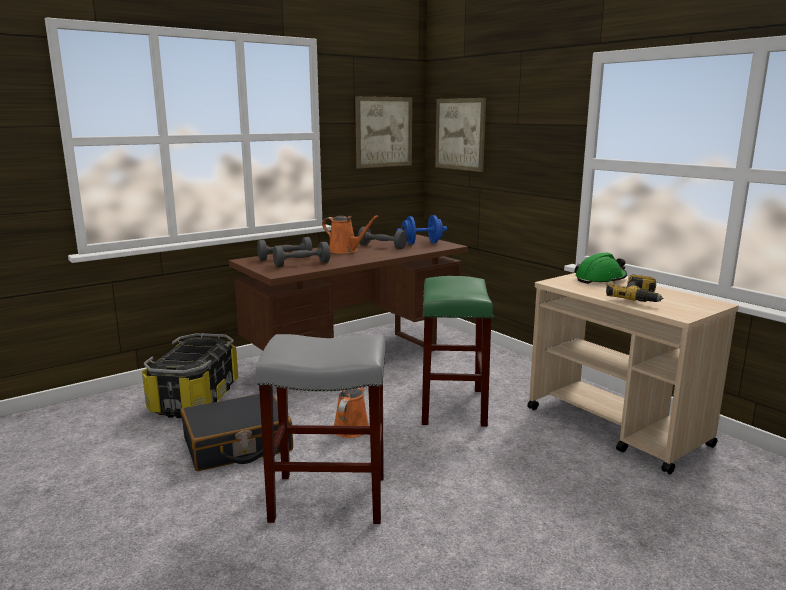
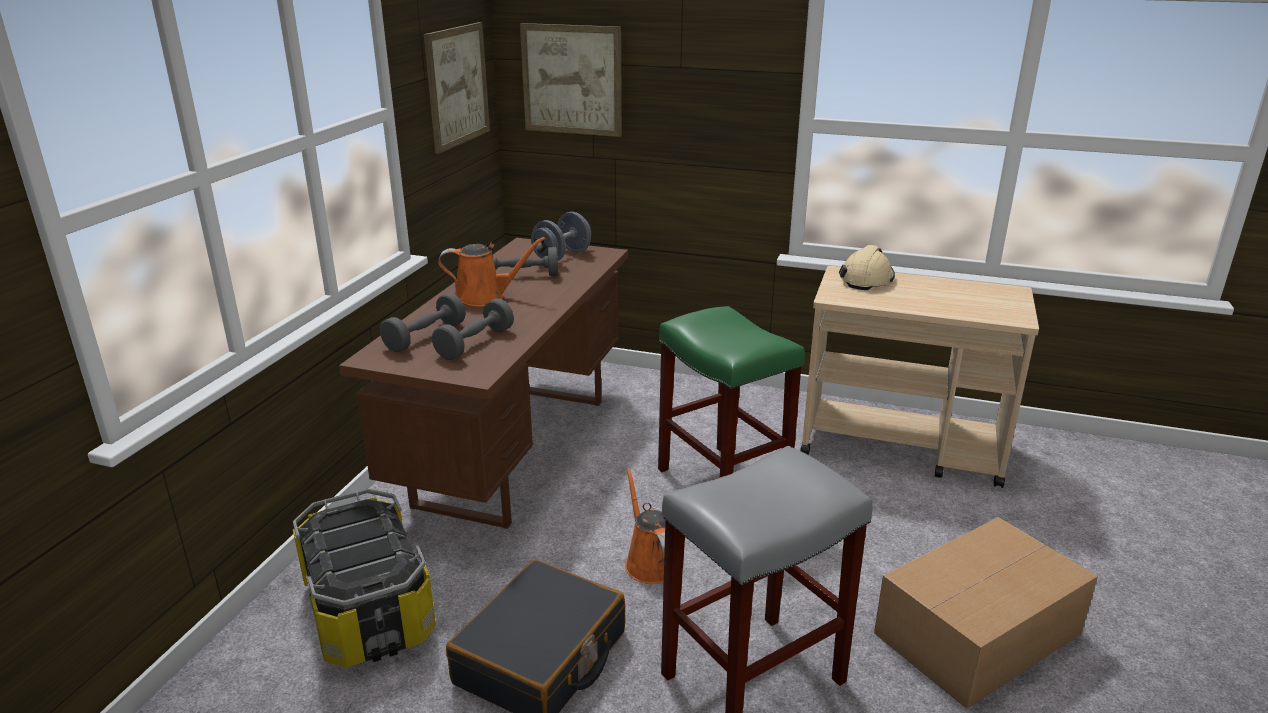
camera: 35 degrees left, 10 degrees up
(421, 243) = (562, 256): blue dumbbell -> grey dumbbell
(515, 542) = (980, 633): none -> cardboard box
(600, 279) = (866, 279): green hard hat -> beige hard hat
(638, 298) = (946, 302): power drill -> none

